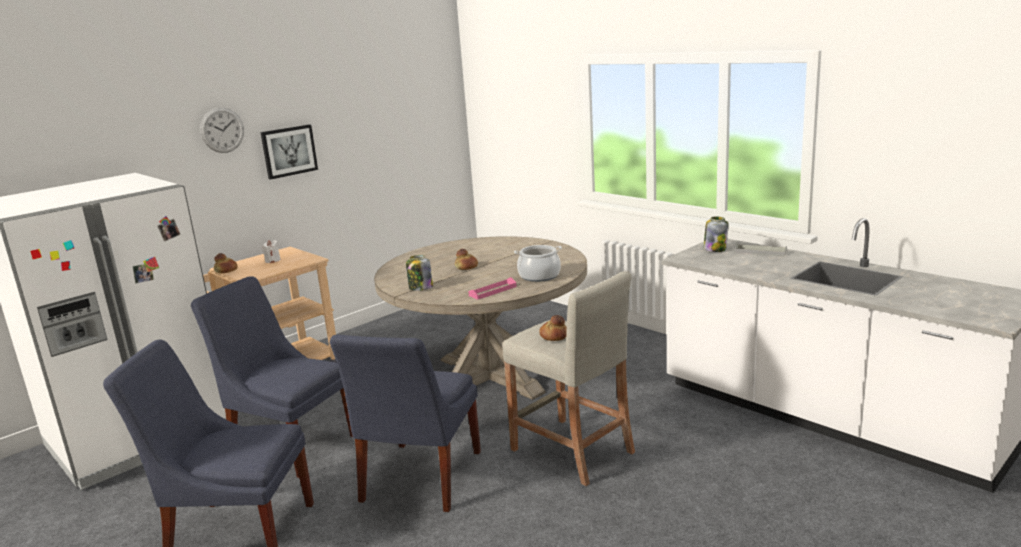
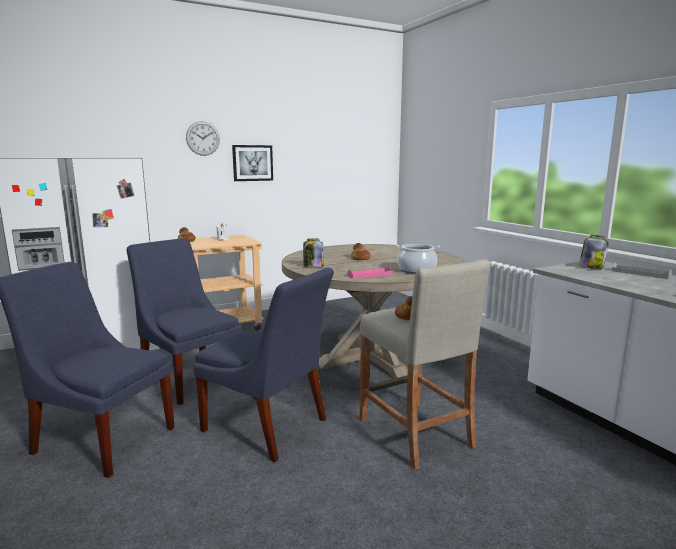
camera: 15 degrees right, 5 degrees down
(419, 479) = (268, 427): blue chair -> blue chair turned 90 degrees counterclockwise

